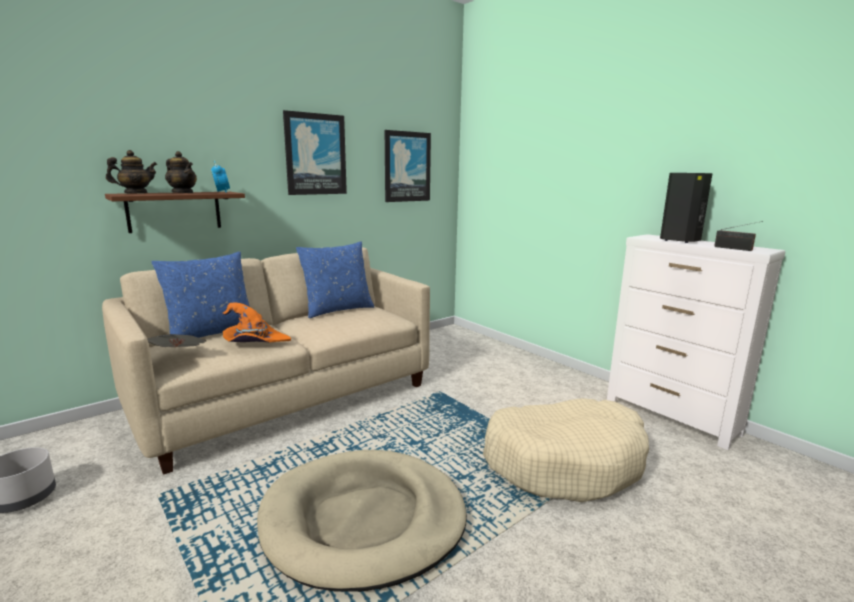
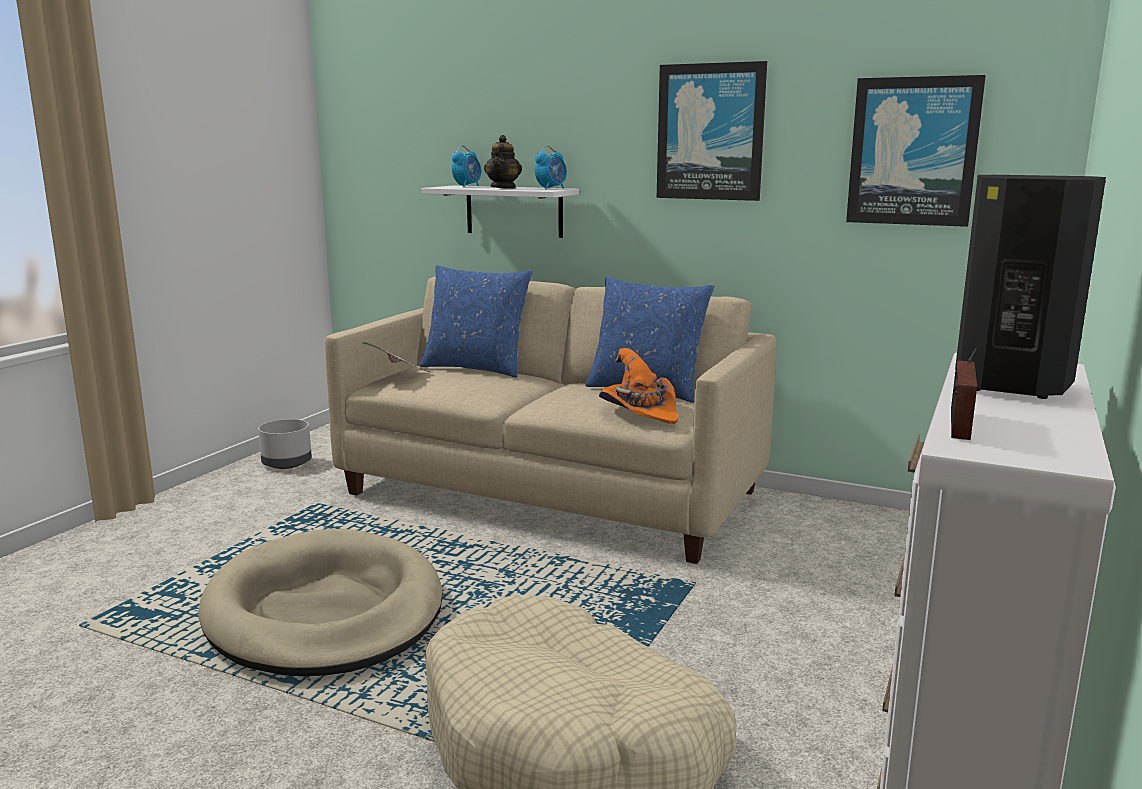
camera: 65 degrees right, 0 degrees up
(135, 193) = (467, 186): teapot -> alarm clock
(174, 211) = (514, 211): brown shelf -> white shelf
(254, 342) = (469, 386): orange hat -> orange hat (640, 411)

